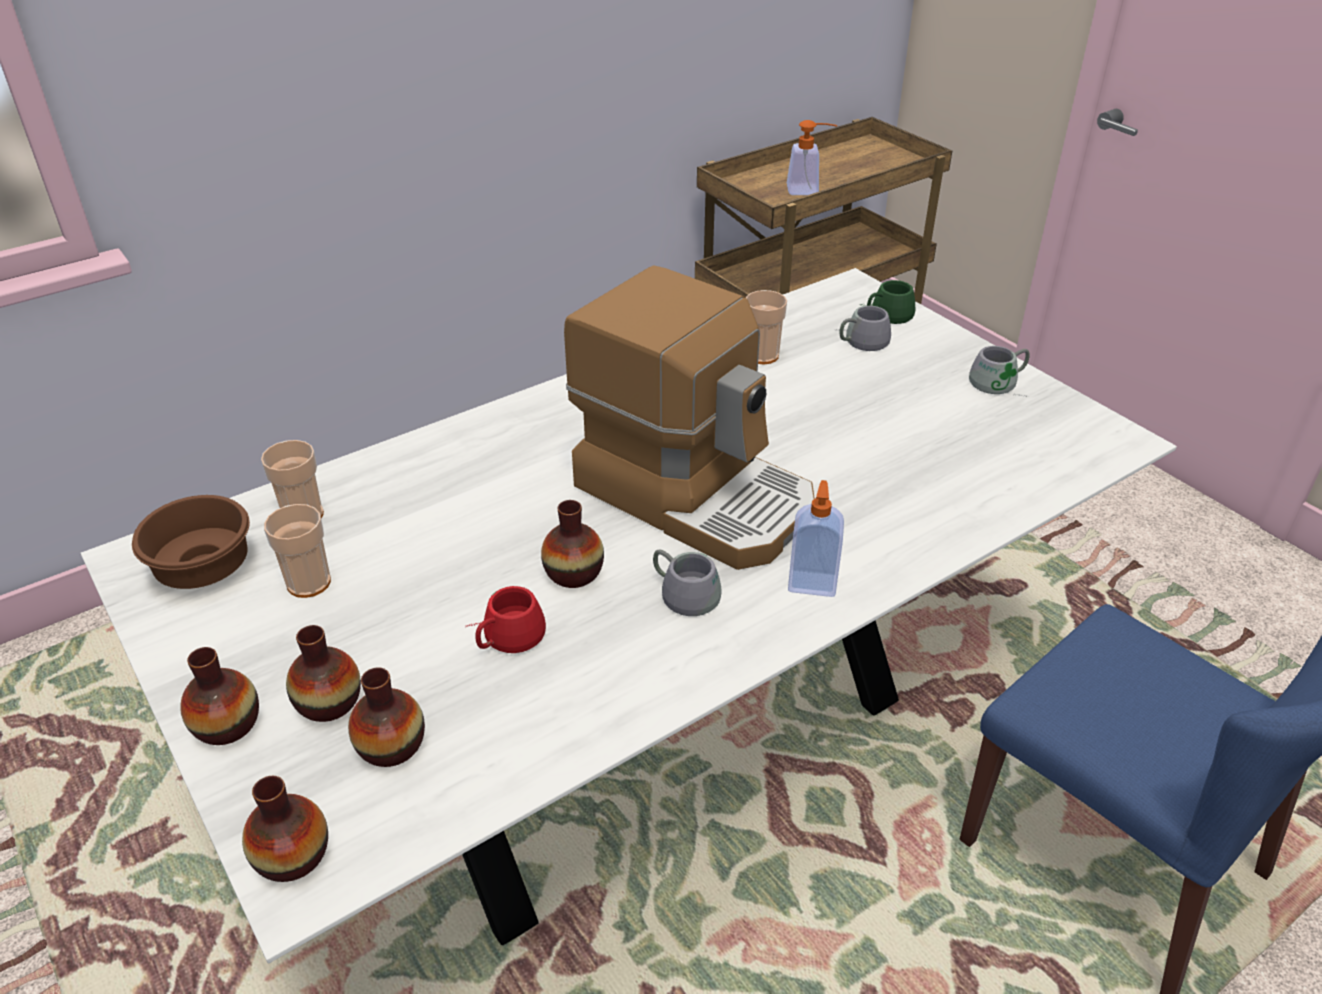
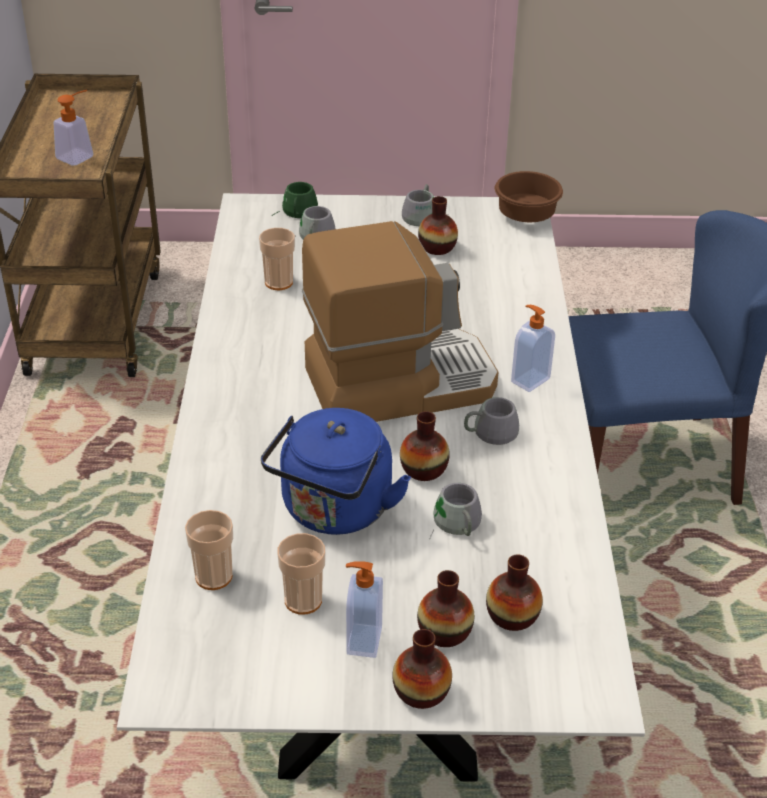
camera: 55 degrees left, 0 degrees up
(201, 571) = (225, 656): brown bowl -> brown bowl (527, 217)
(277, 648) = (362, 640): none -> soap dispenser
(292, 856) = (571, 694): vase -> vase (437, 248)
(453, 544) = (334, 512): none -> blue kettle
(504, 635) = (454, 525): red mug -> grey mug

